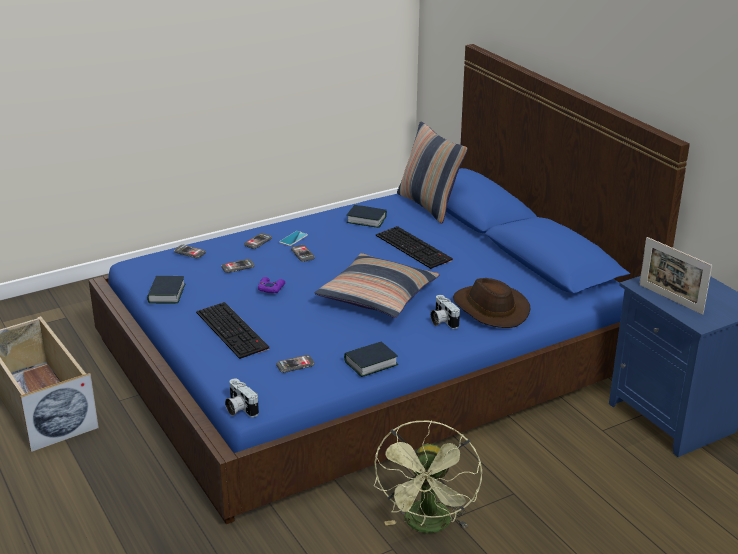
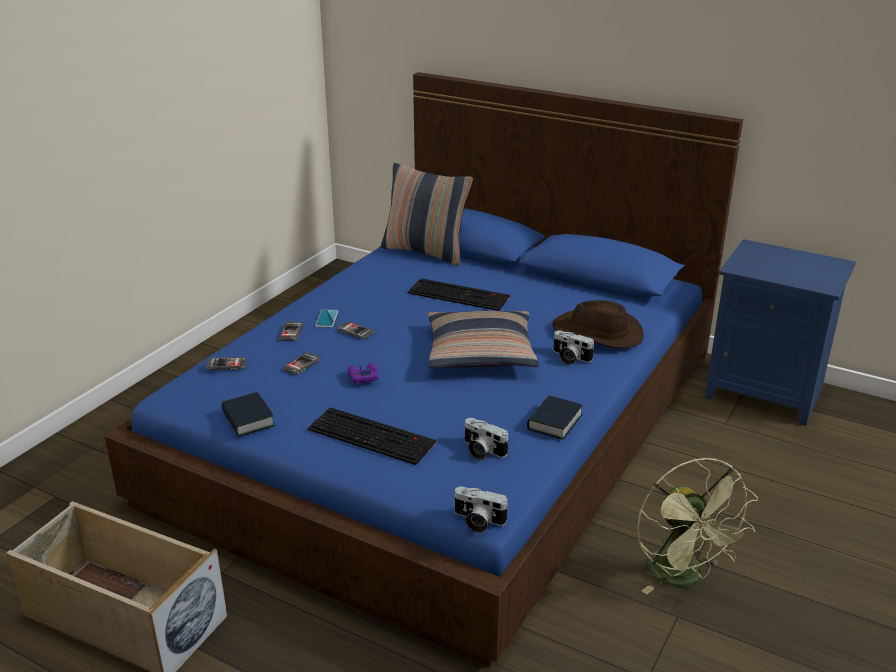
camera: 30 degrees left, 0 degrees up
(295, 365) = (482, 451): phone -> camera
(366, 220) = (380, 280): book -> none
(670, 299) = (777, 273): picture frame -> none

